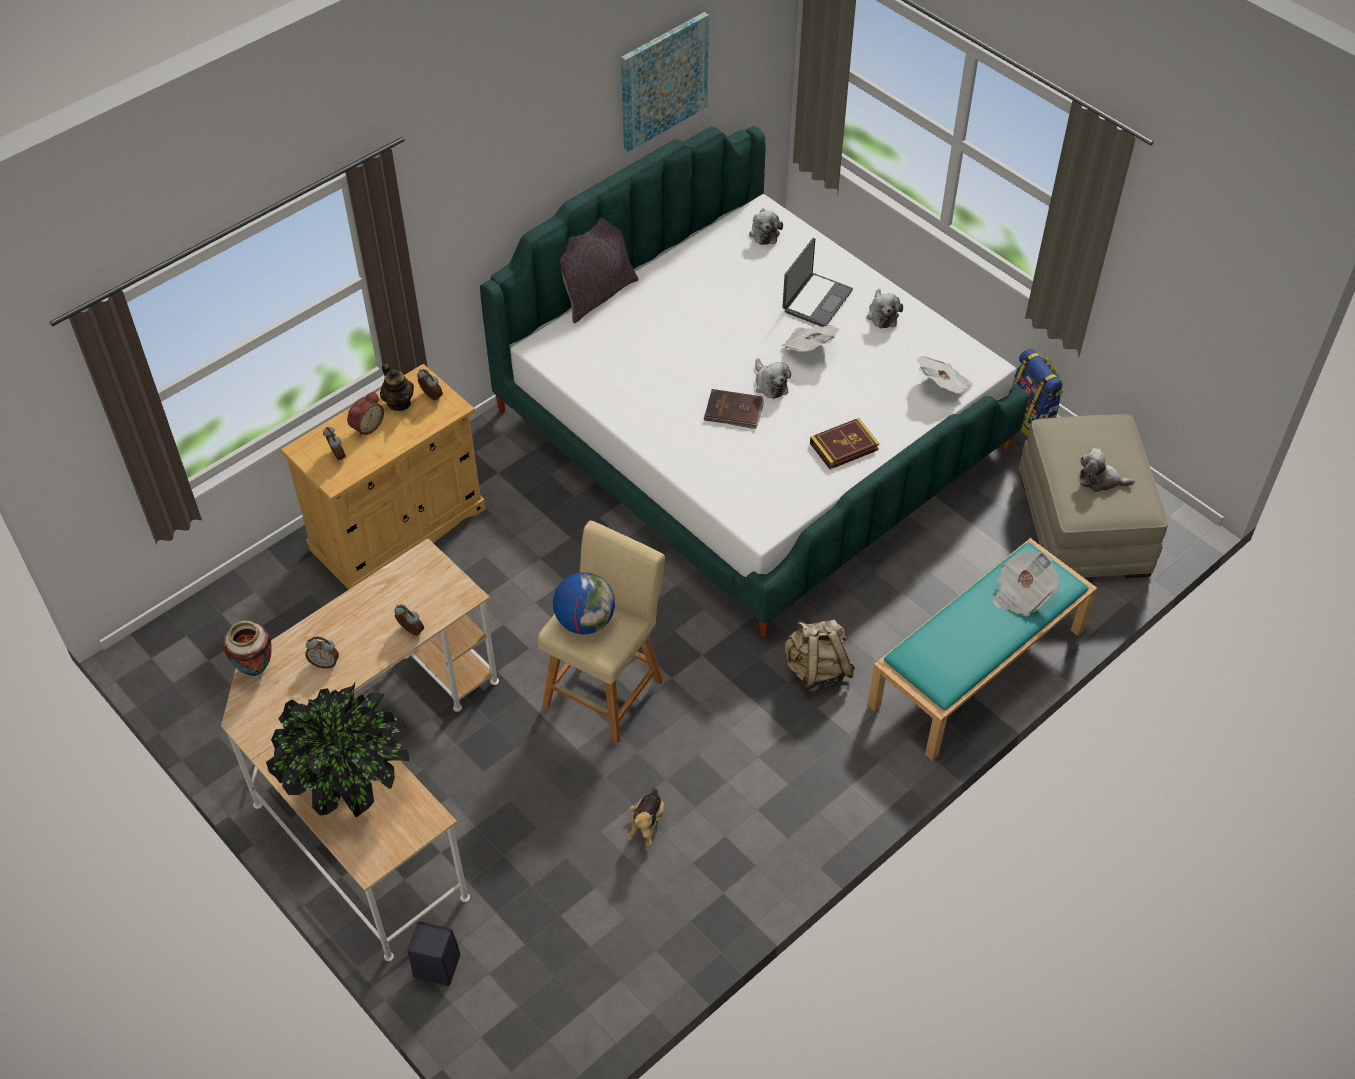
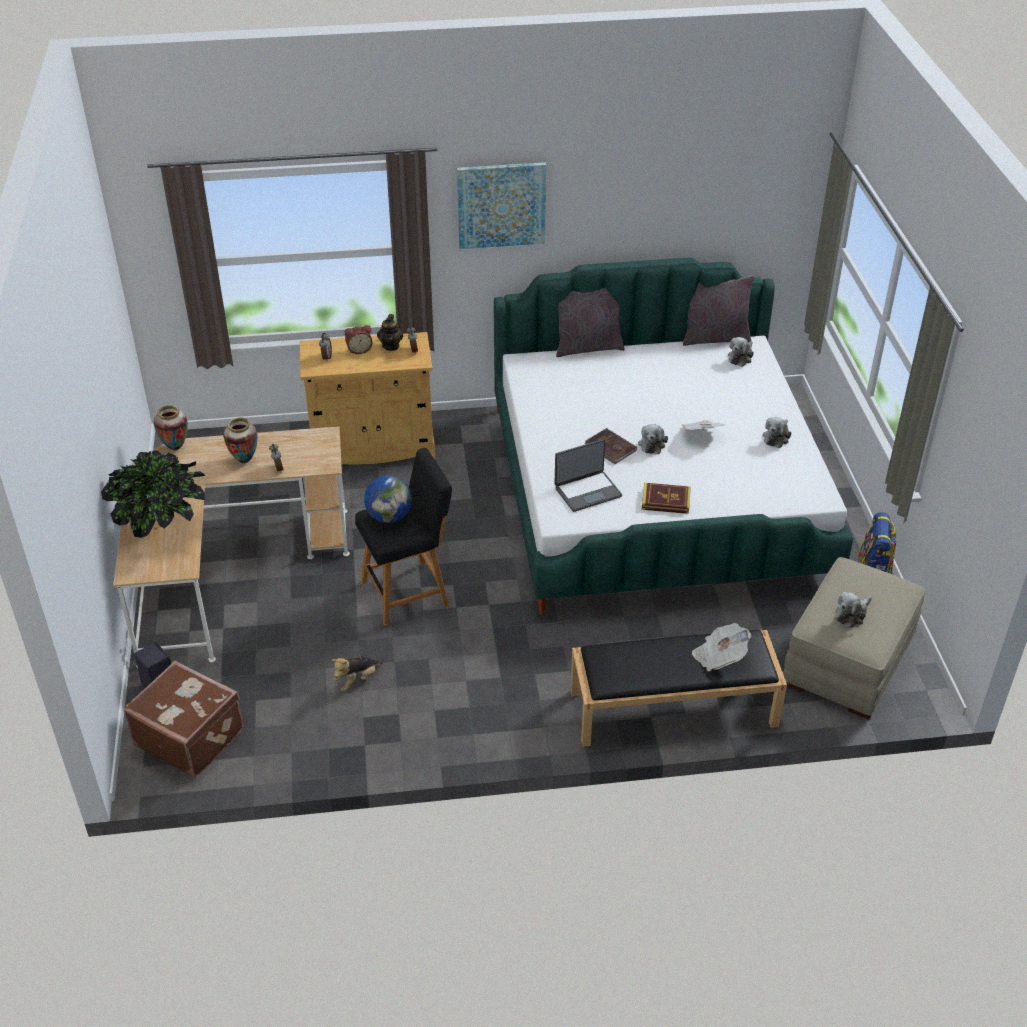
camera: 35 degrees right, 10 degrees down
(325, 663) = (214, 462): alarm clock -> none
(359, 641) = (244, 460): none -> vase
(529, 1003) = (190, 736): none -> brown suitcase
(606, 688) = (409, 592): beige stool -> black stool
(663, 81) = (688, 205): picture -> picture (501, 205)
(717, 220) = (715, 338): none -> grey pillow
(816, 300) = (736, 410): laptop -> laptop (587, 491)
(816, 671) = (556, 652): beige backpack -> none
(943, 386) = (777, 497): newspaper -> none
(977, 669) = (672, 709): turquoise bench -> black bench
(1100, 480) = (852, 614): plush toy -> plush toy turned 90 degrees counterclockwise

